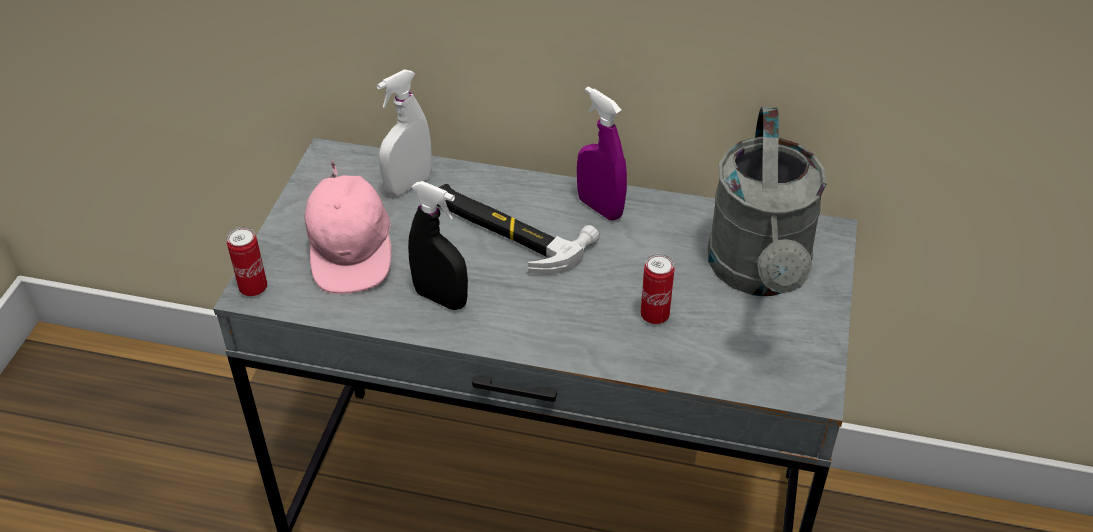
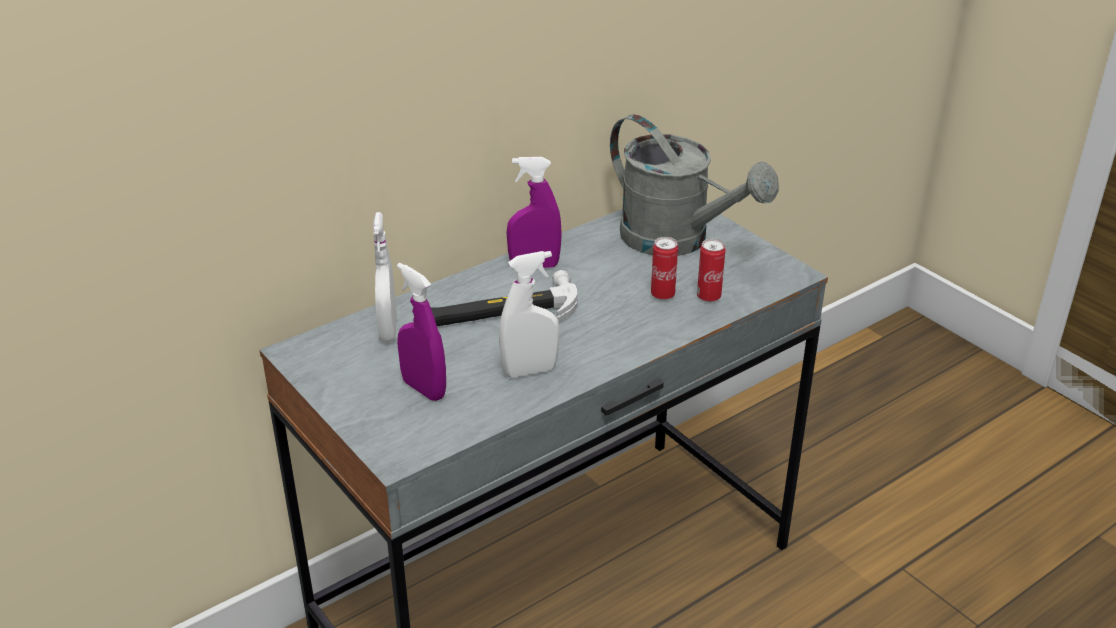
camera: 50 degrees left, 10 degrees down
(253, 288) = (393, 454): can -> can (708, 297)
(352, 253) = (424, 389): pink cap -> purple spray bottle
(441, 298) = (530, 371): black spray bottle -> white spray bottle

